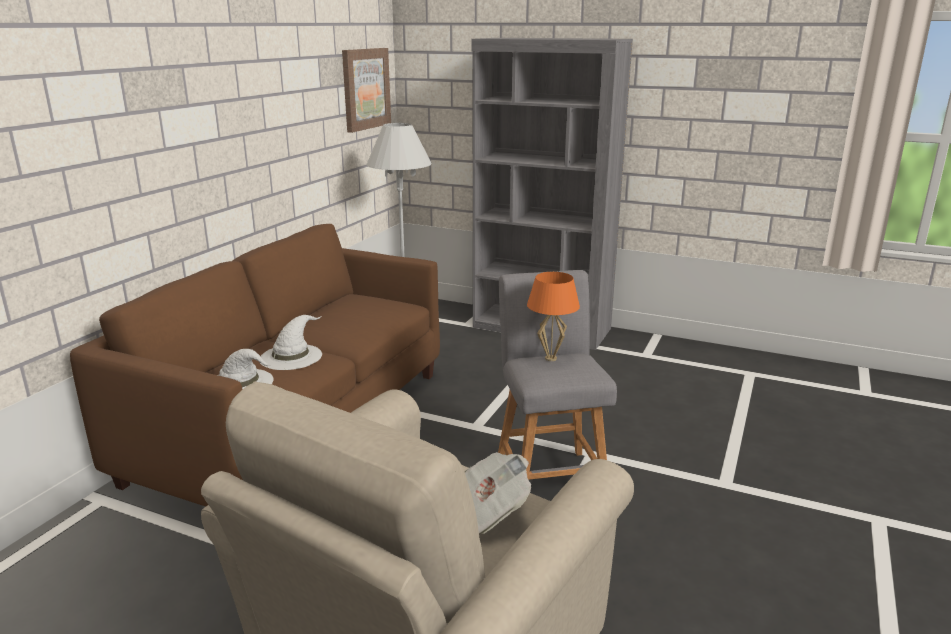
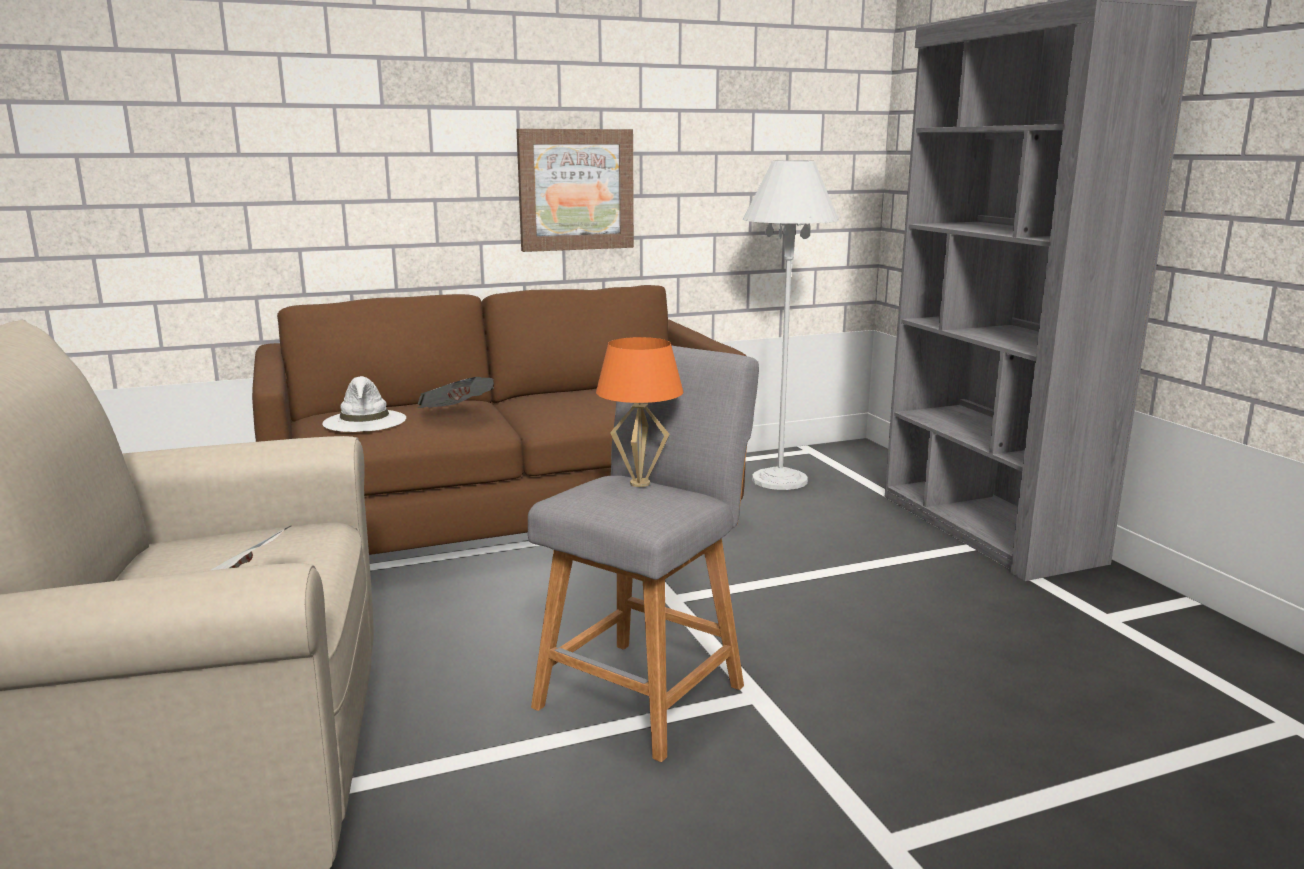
camera: 45 degrees right, 5 degrees down
(291, 356) = (456, 414): white hat -> newspaper
(365, 89) = (812, 120): picture -> picture (575, 190)

